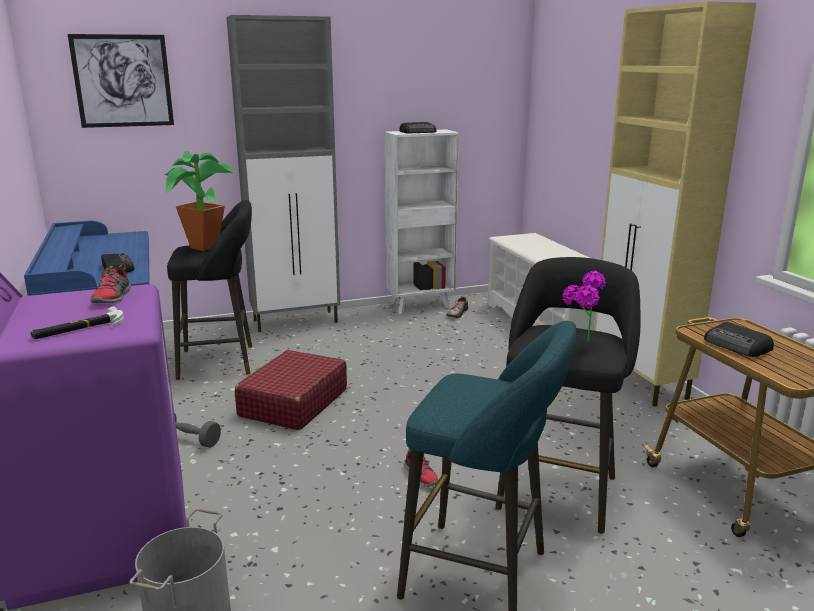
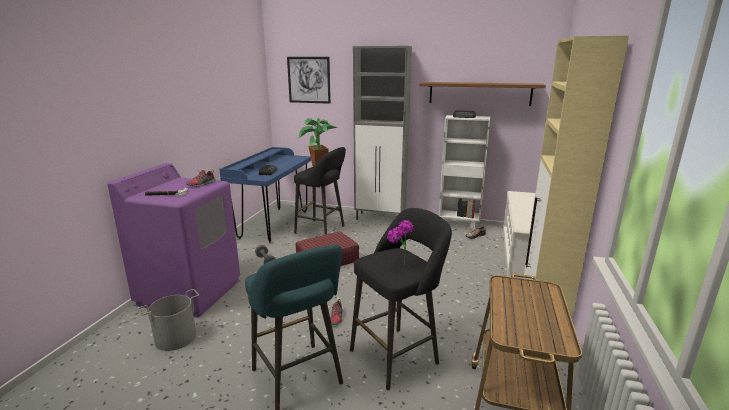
camera: 35 degrees right, 0 degrees up
(428, 94) = (479, 93): none -> brown shelf
(737, 346) = (512, 300): radio -> none

